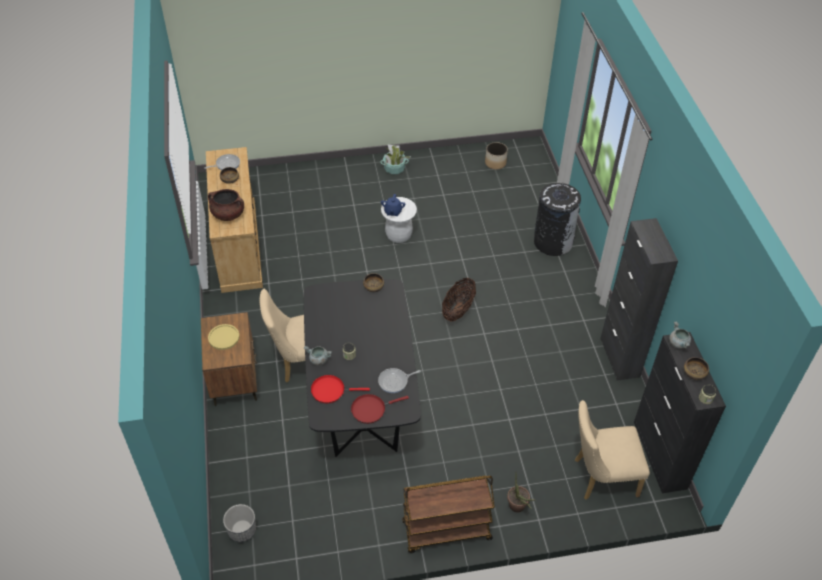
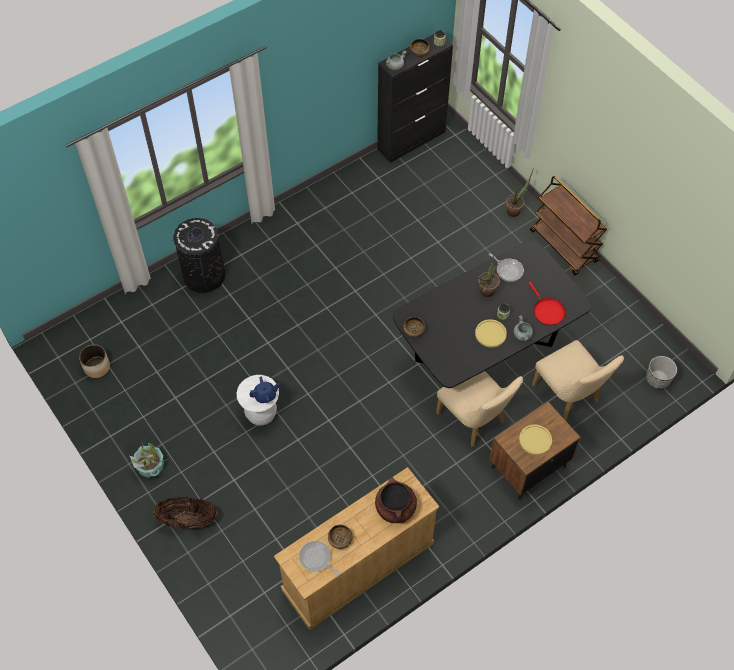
camera: 115 degrees left, 10 degrees up
(335, 337) = (490, 334): none -> yellow plate
(371, 409) = (545, 275): red frying pan -> none
(380, 352) = (485, 293): none -> potted plant
(458, 310) = (338, 321): basket -> basket (188, 520)
(600, 477) = (455, 170): beige chair -> beige chair (569, 397)
(619, 357) = (327, 187): black cabinet -> none

